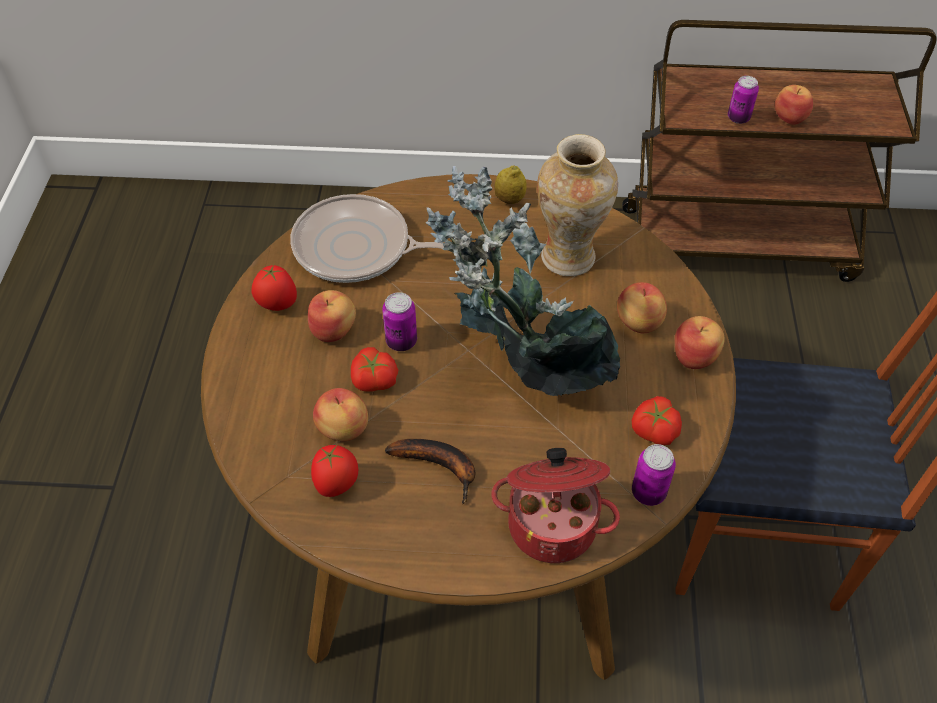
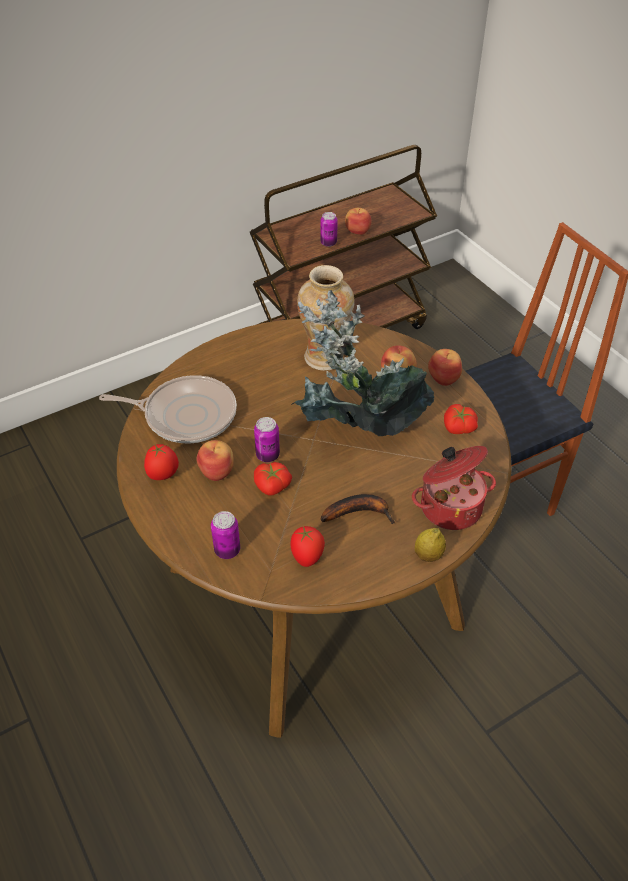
camera: 35 degrees left, 5 degrees down
(343, 430) = (280, 525): apple -> none
(358, 248) = (185, 415): frying pan -> frying pan turned 150 degrees counterclockwise
(509, 199) = (257, 341): lemon -> lemon (428, 555)
(648, 492) = (485, 462): can -> can (227, 550)

